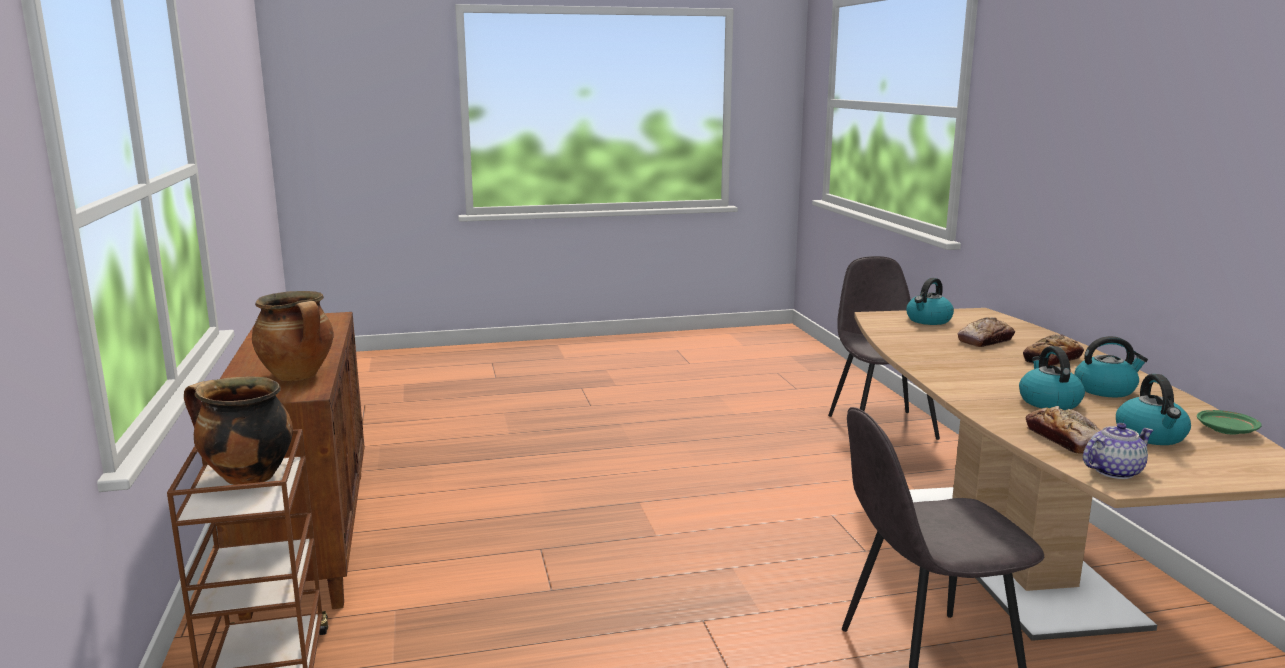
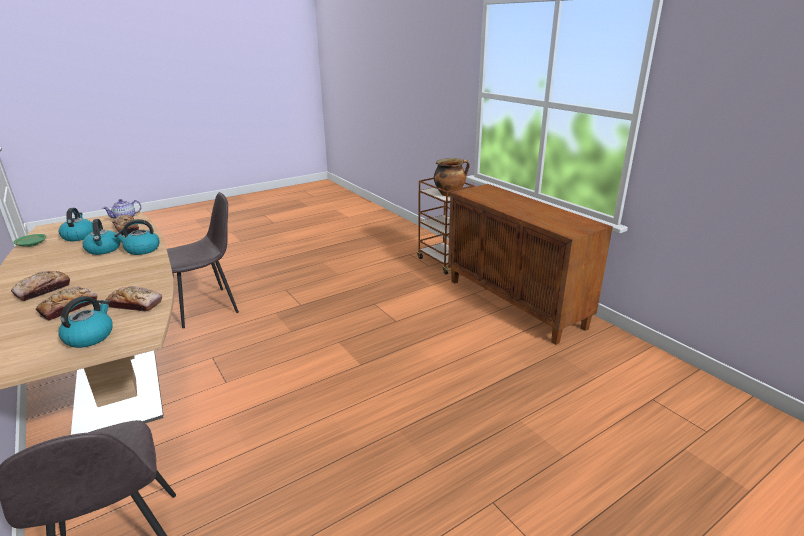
camera: 160 degrees right, 10 degrees up
(299, 376) = (485, 197): cooking pot -> none
(907, 335) = (135, 304): none -> bread
(1105, 389) = (51, 264): kettle -> kettle (142, 250)

